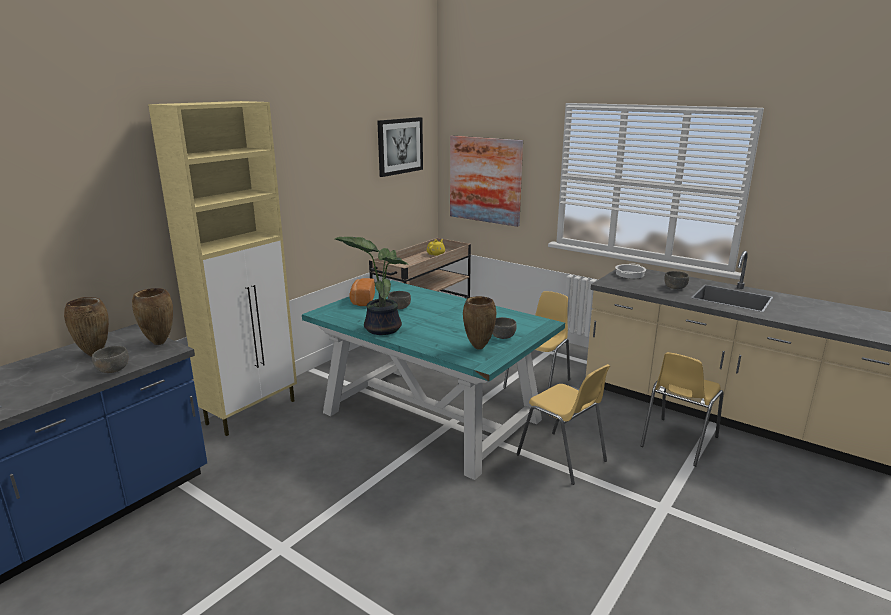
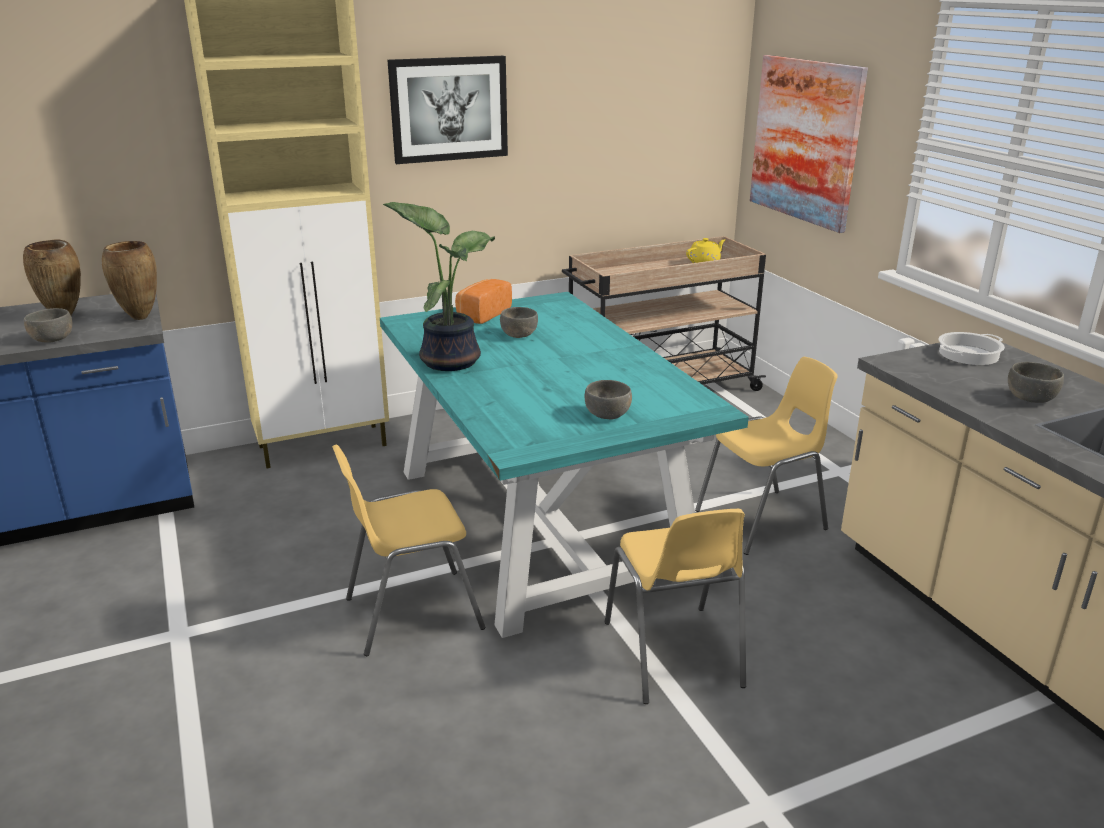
camera: 30 degrees right, 5 degrees up
(400, 146) = (658, 68): picture -> picture (449, 109)
(478, 348) = (542, 423): brown vase -> none
(677, 442) = (923, 704): yellow chair -> yellow chair (411, 612)

